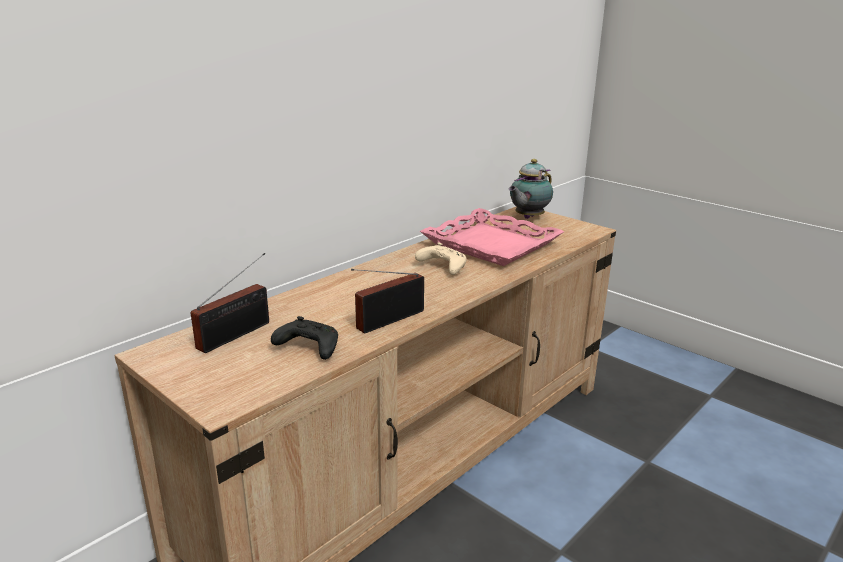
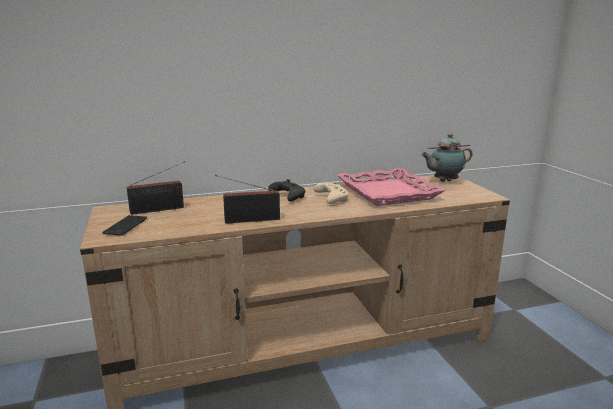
camera: 30 degrees right, 5 degrees down
(228, 375) = (126, 226): none -> phone
(307, 348) = (184, 223): black game controller -> black game controller (287, 197)

